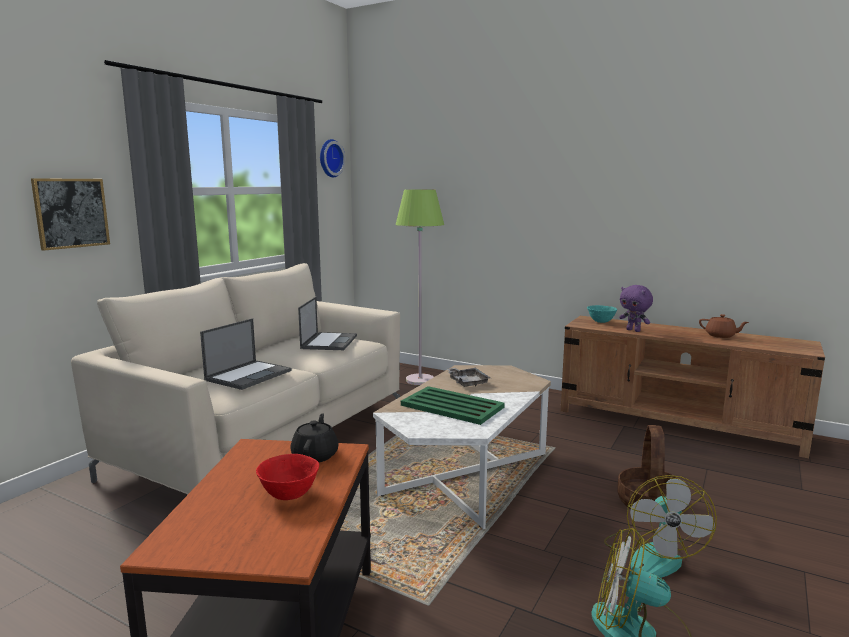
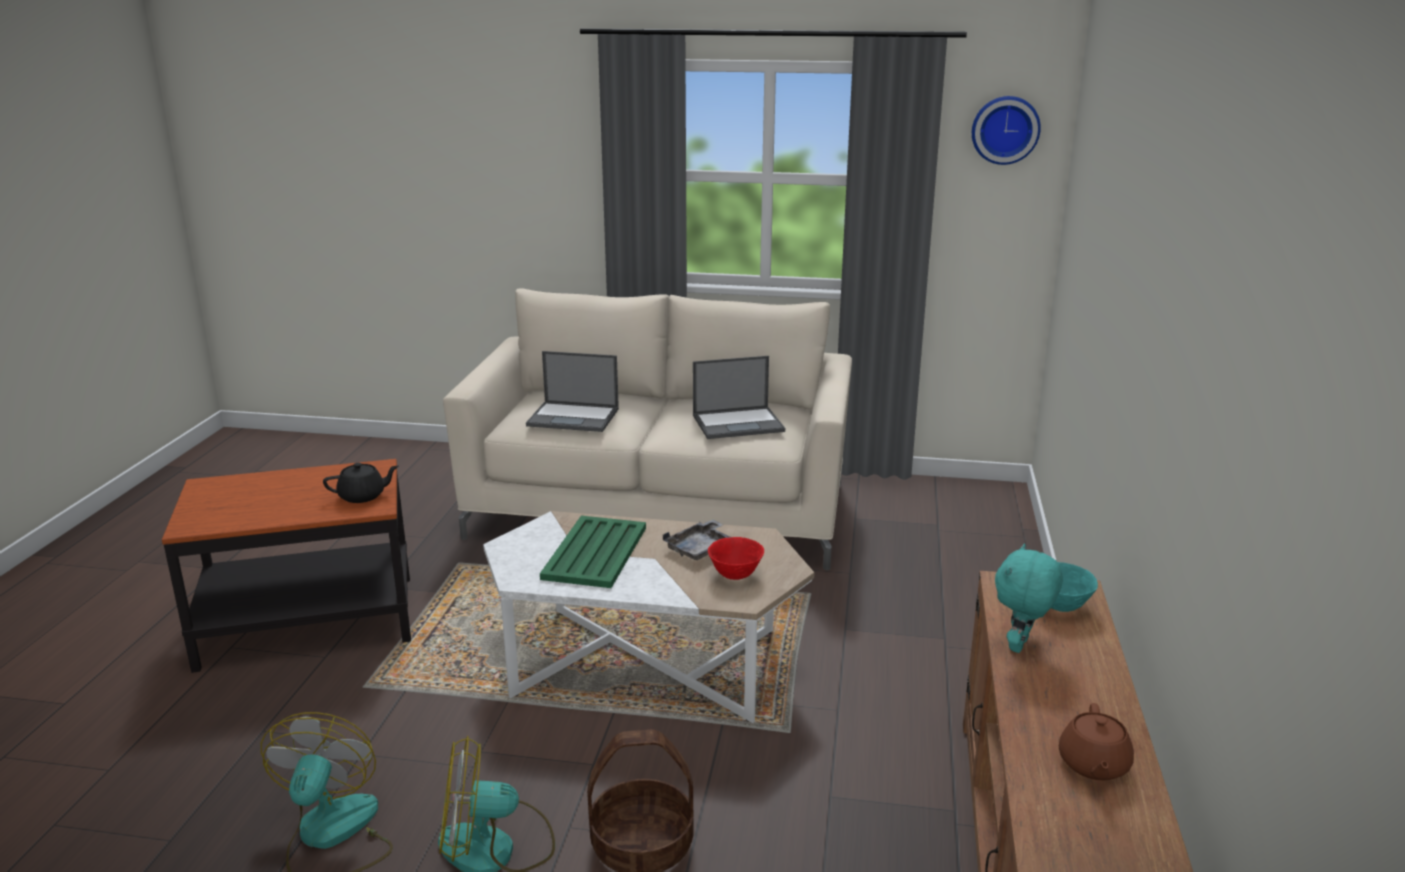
camera: 70 degrees right, 10 degrees up
(71, 213) = (550, 192): picture -> none
(289, 495) = (283, 504): red bowl -> red bowl (736, 575)
(420, 380) = (970, 560): green floor lamp -> none
(634, 330) = (1020, 646): purple plush toy -> turquoise plush toy

